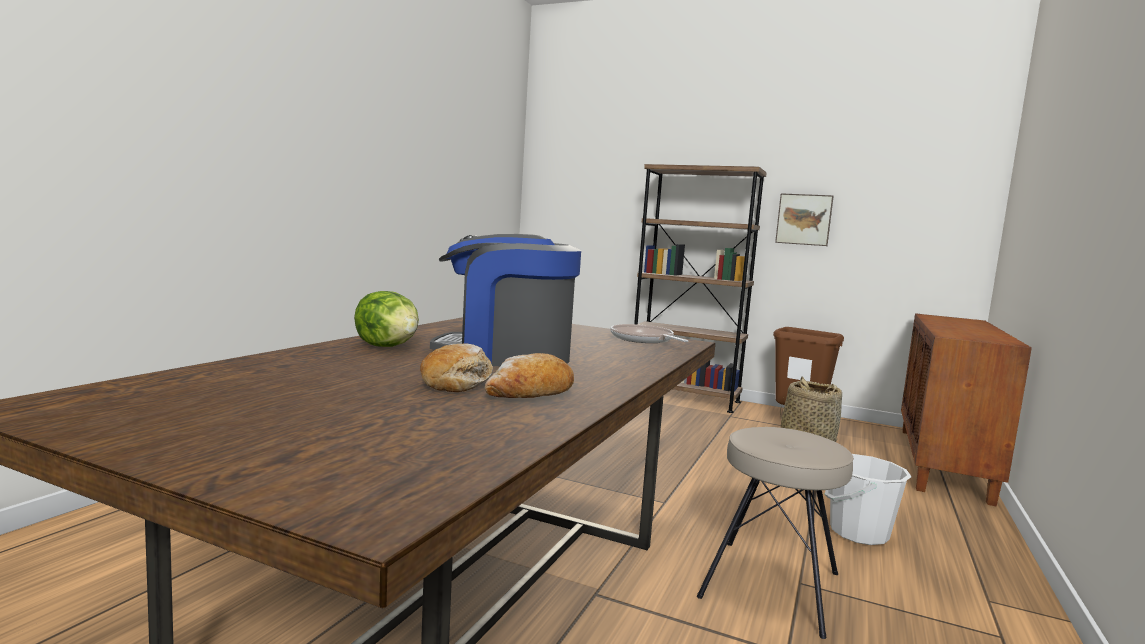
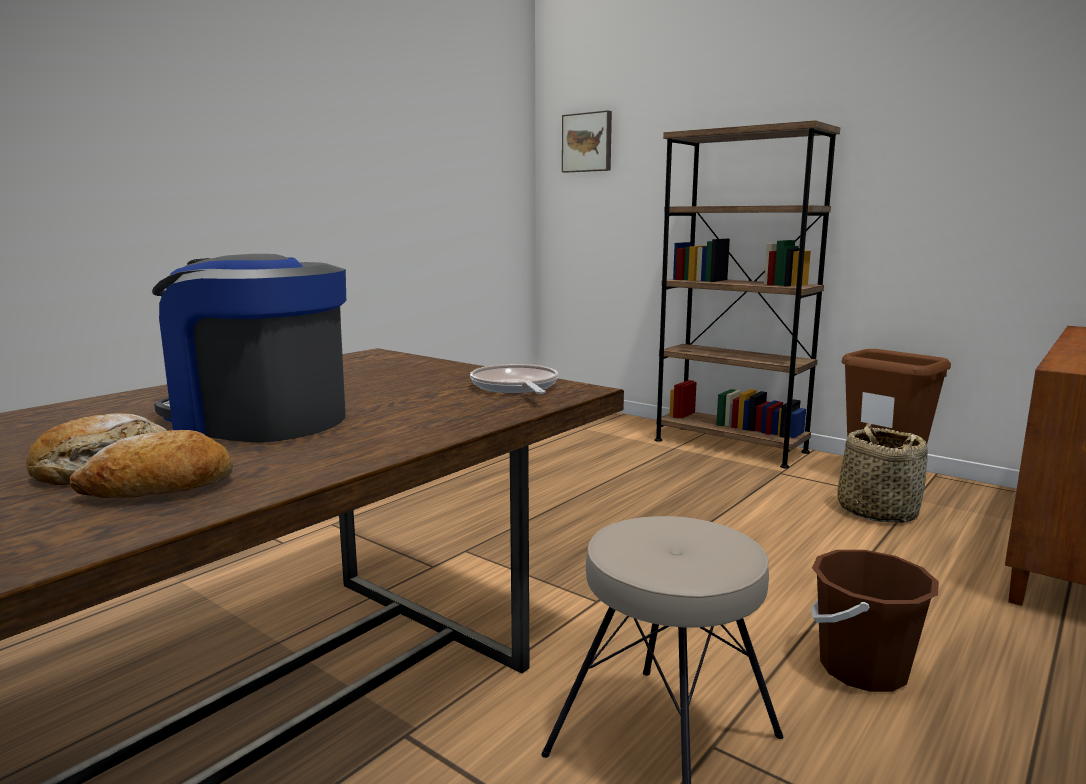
camera: 15 degrees right, 5 degrees up
(388, 346) = (134, 406): lettuce -> none
(804, 219) = (897, 192): picture -> picture (588, 142)
(858, 533) = (862, 669): white bucket -> brown bucket

